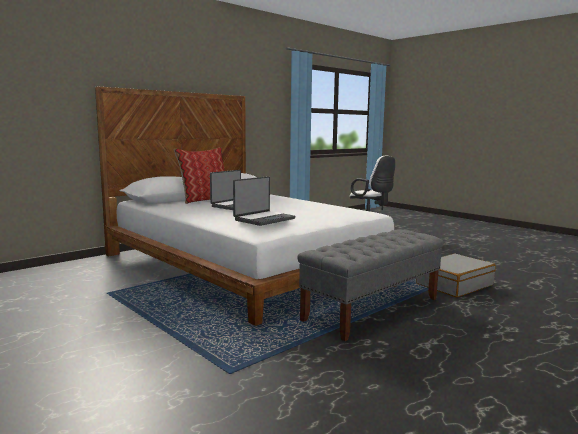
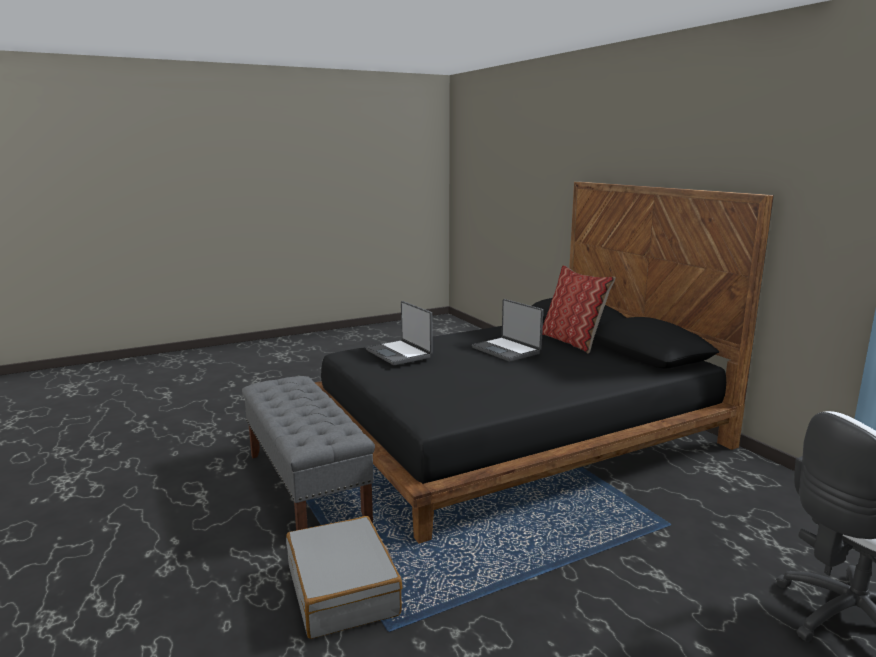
camera: 105 degrees right, 5 degrees up
(247, 264) = (515, 435): white bed -> black bed

